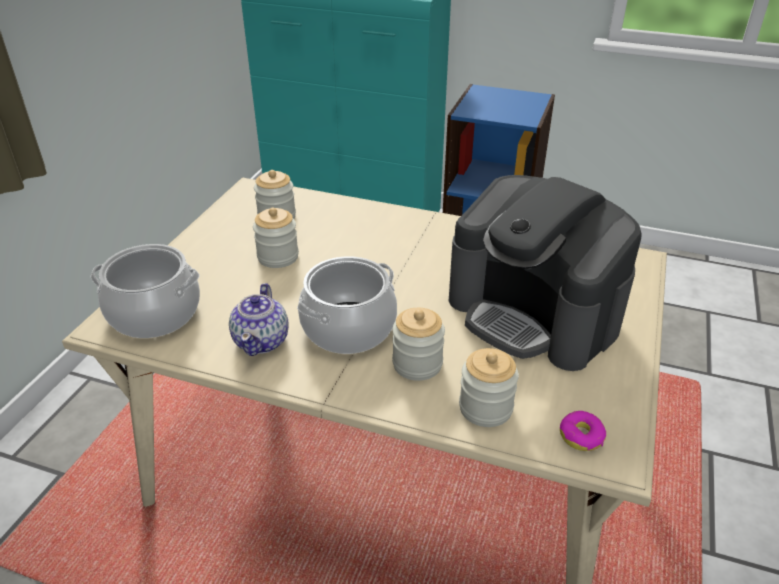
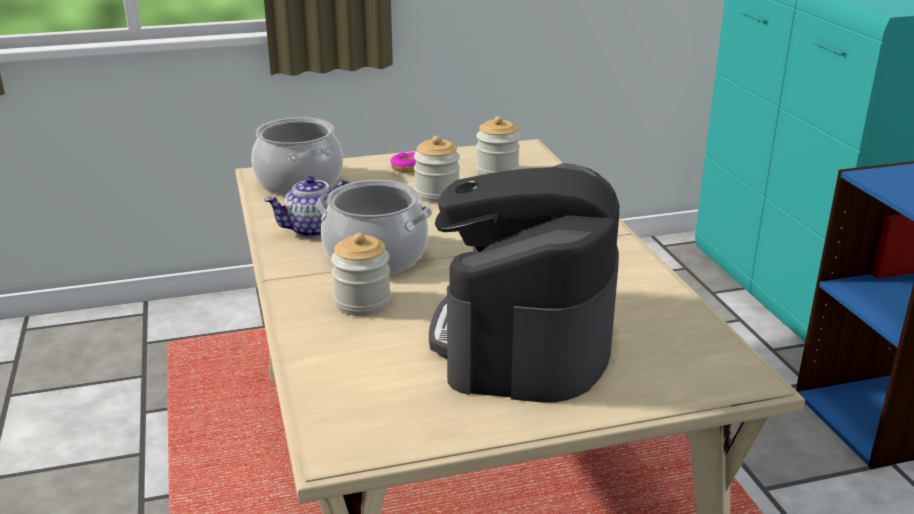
camera: 55 degrees right, 10 degrees down
(485, 408) = (337, 355): jar -> none
(581, 436) = (349, 420): donut -> donut (407, 168)

